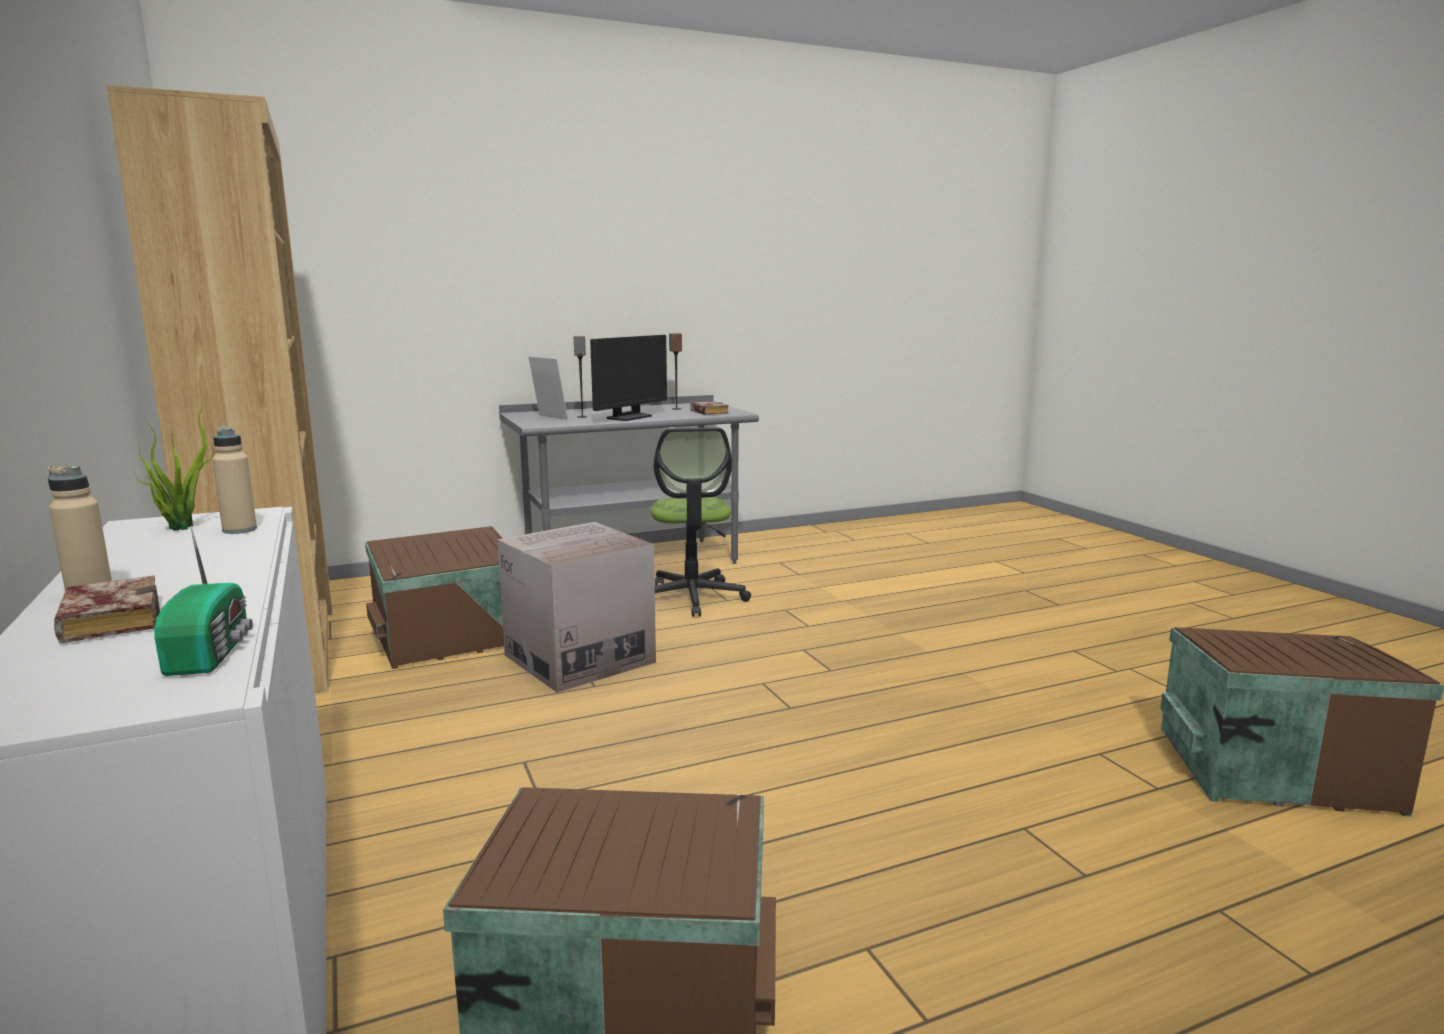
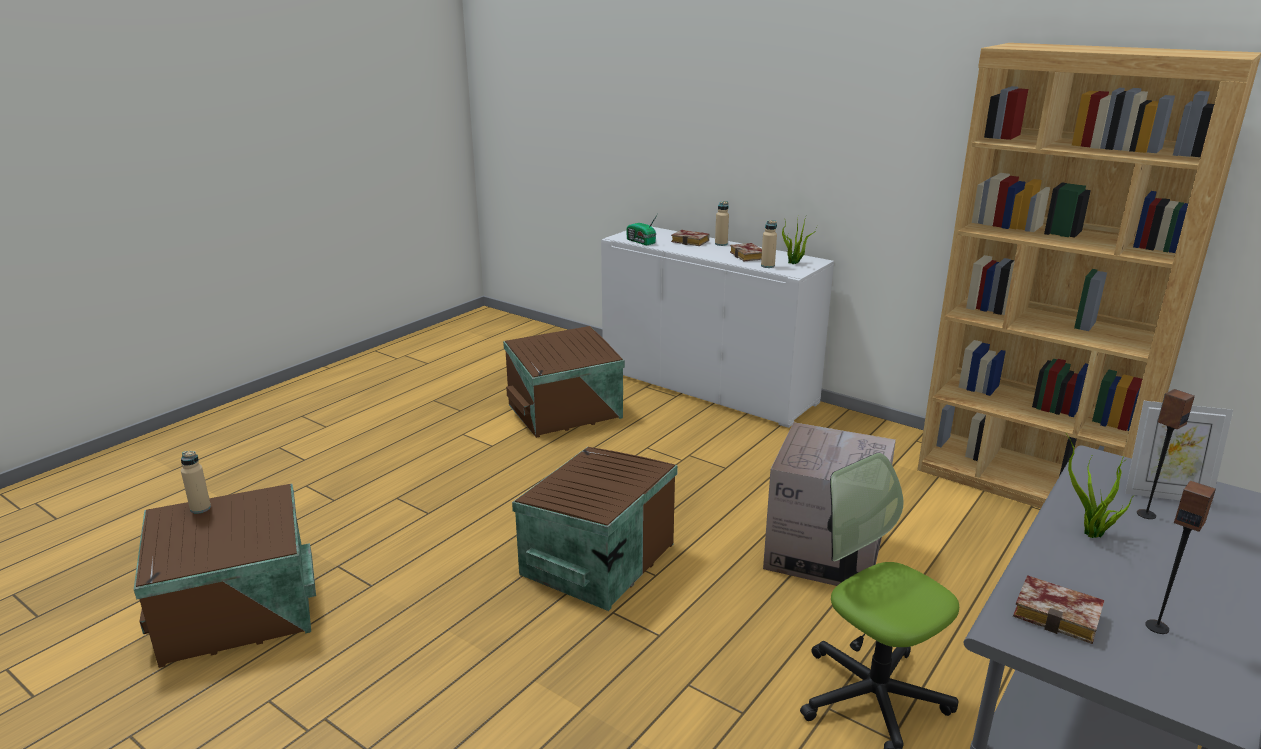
camera: 150 degrees right, 10 degrees up
(183, 553) = (749, 256): none -> book
(451, 638) = (956, 538): brown storage box -> brown storage box (595, 559)
(629, 417) = (1090, 534): monitor -> potted plant
(1346, 667) = (200, 508): none -> beige bottle

